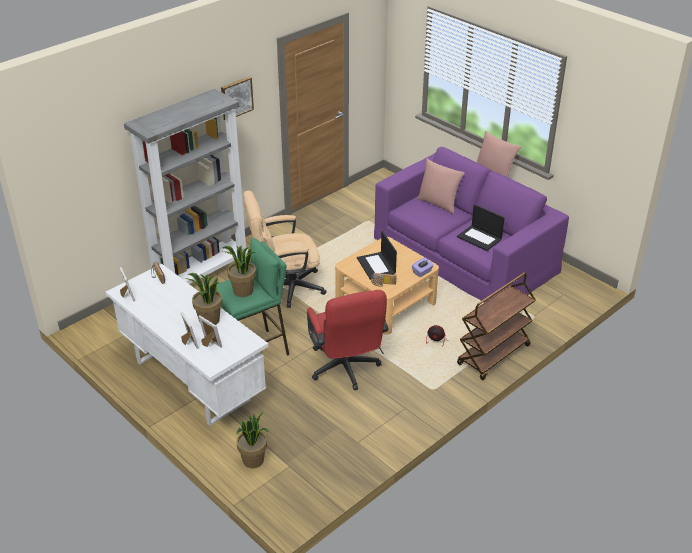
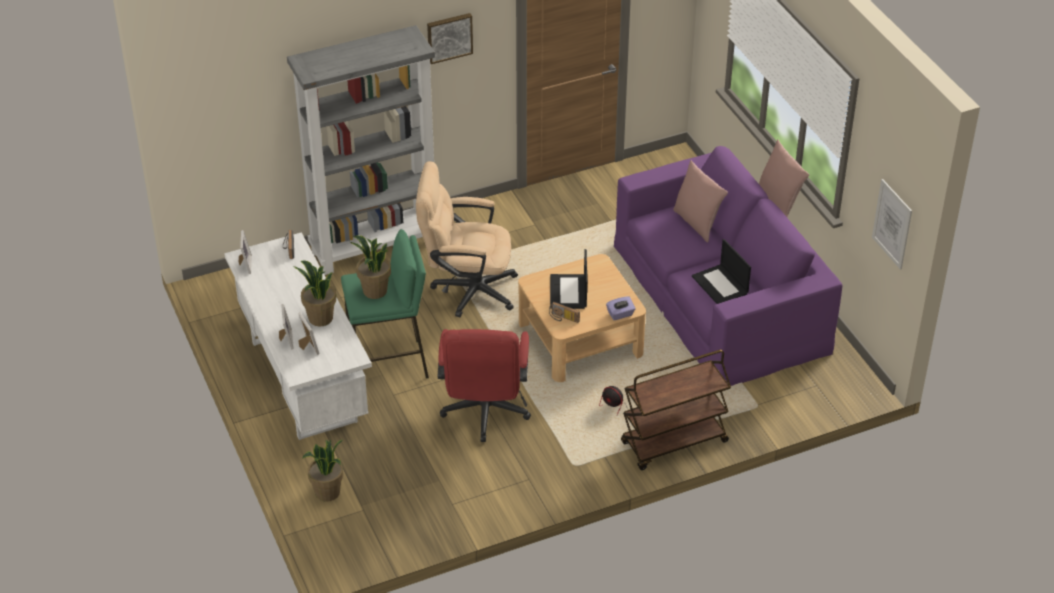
camera: 20 degrees right, 5 degrees up
(610, 157) = (892, 224): none -> picture

